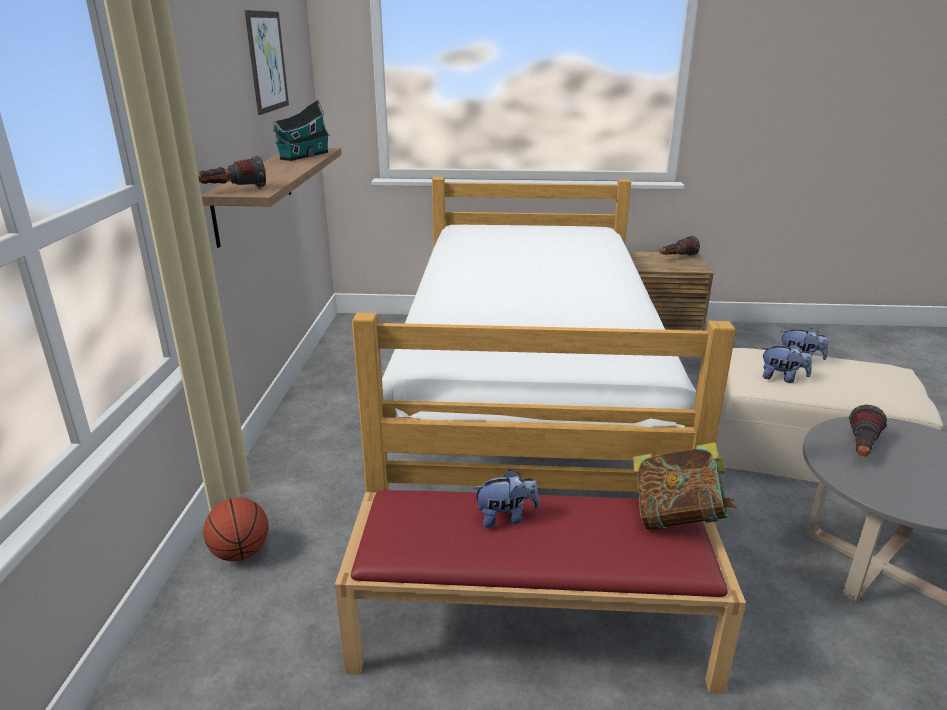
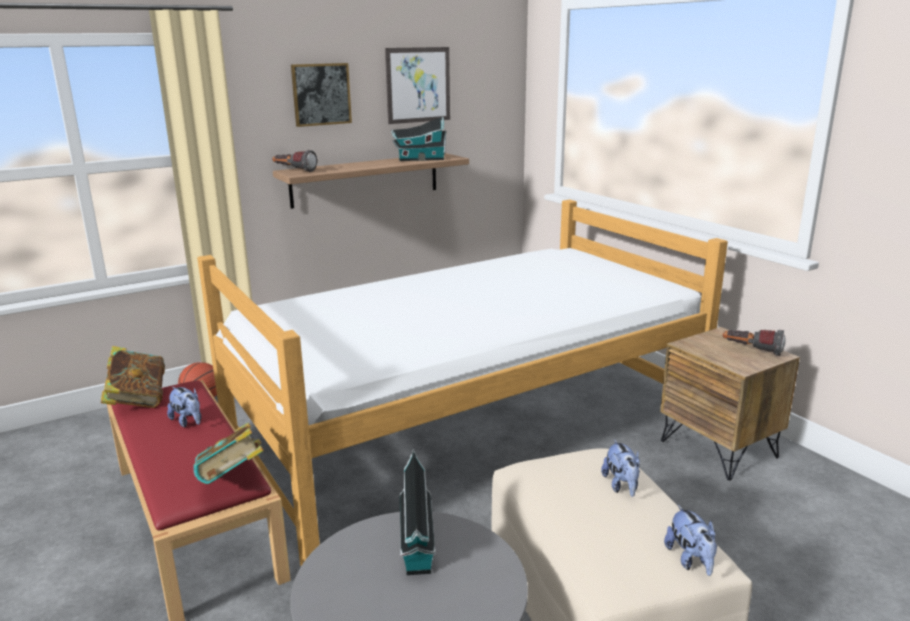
camera: 55 degrees right, 5 degrees down
(215, 76) = (321, 94): none -> picture
(397, 546) = (137, 401): none -> book
(782, 378) = (553, 483): plush toy -> plush toy (690, 560)
(861, 449) = (417, 546): flashlight -> toy house

